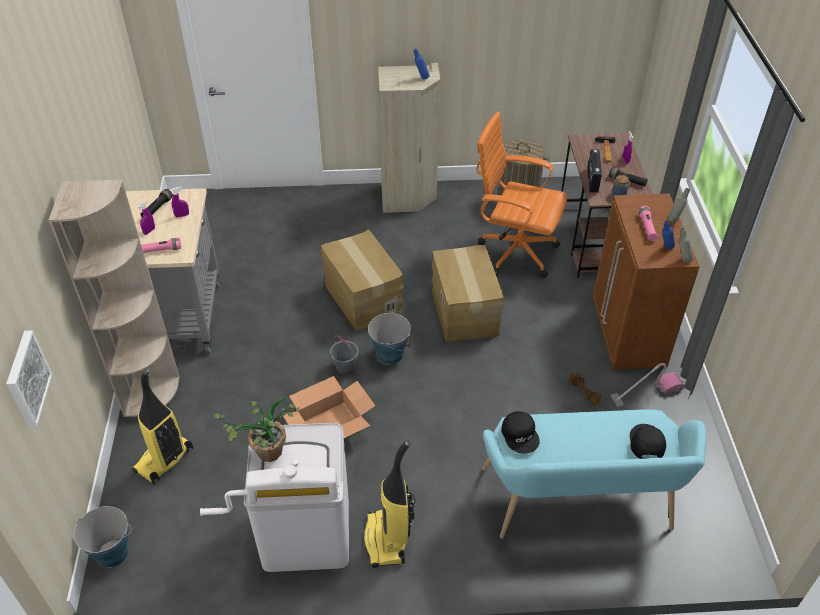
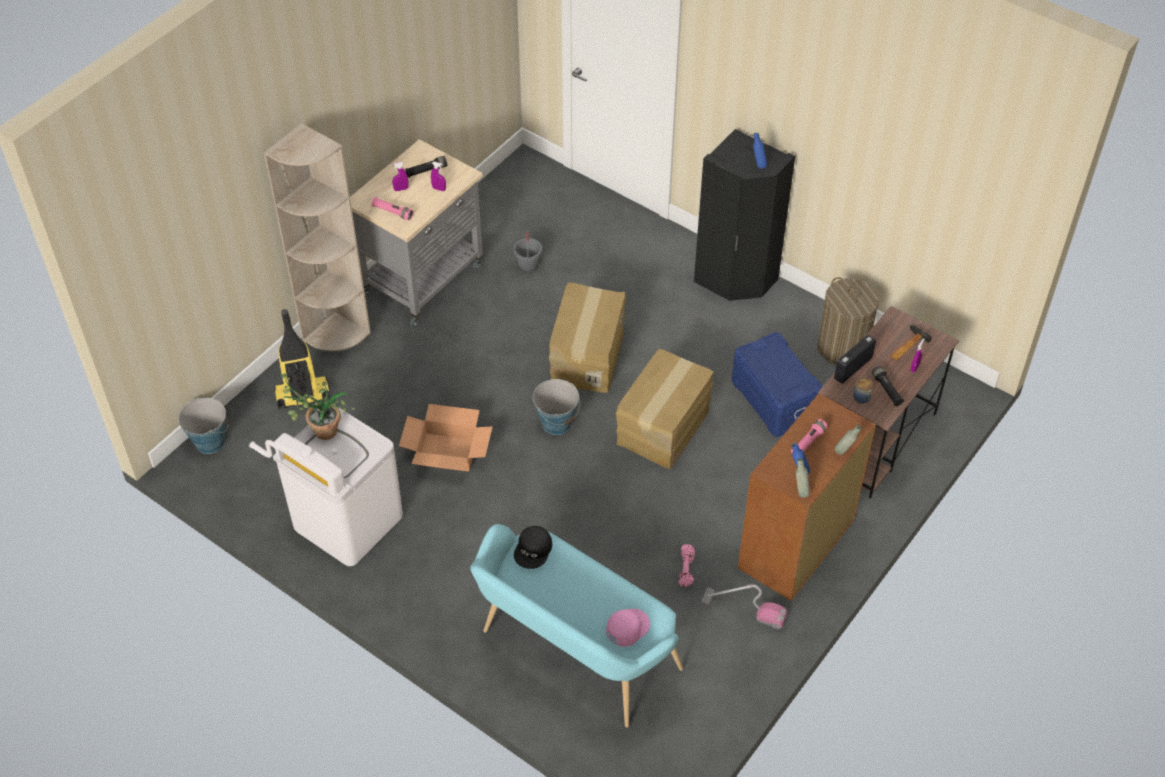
camera: 40 degrees right, 5 degrees up
(26, 379) = (177, 268): picture -> none
(345, 367) = (508, 410): grey bucket -> grey bucket (528, 264)
(387, 540) = (400, 570): vacuum cleaner -> none
(408, 196) = (736, 279): beige cabinet -> black cabinet
(514, 252) = (775, 399): orange office chair -> blue storage box
(584, 392) = (686, 569): brown dumbbell -> pink dumbbell
(646, 443) = (627, 627): black cap -> pink cap

